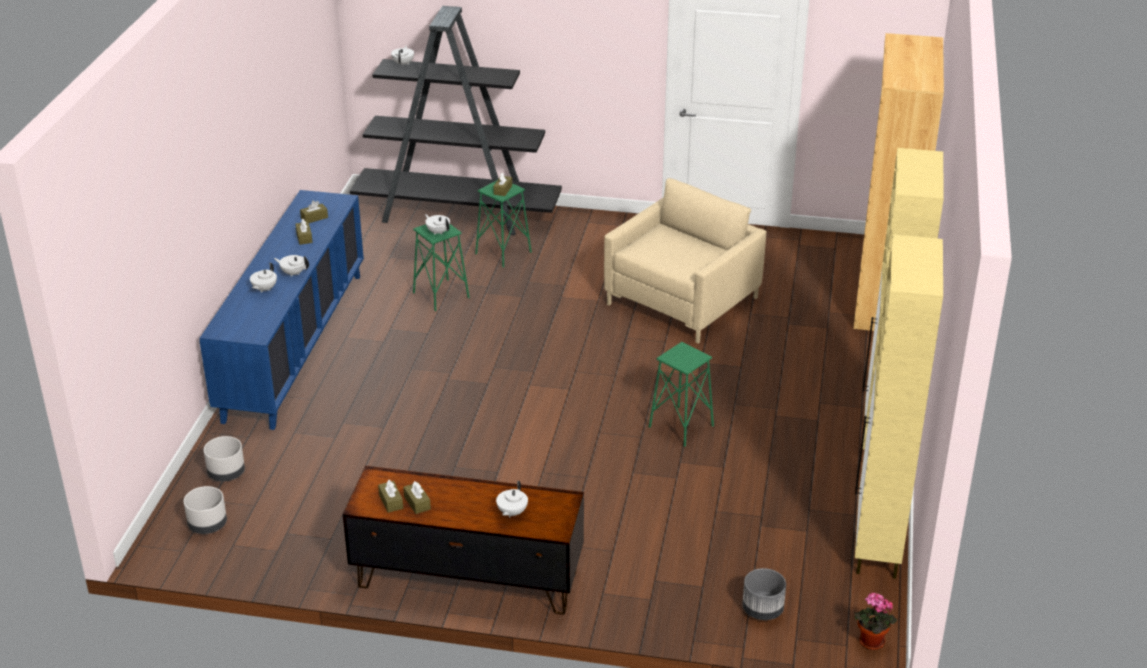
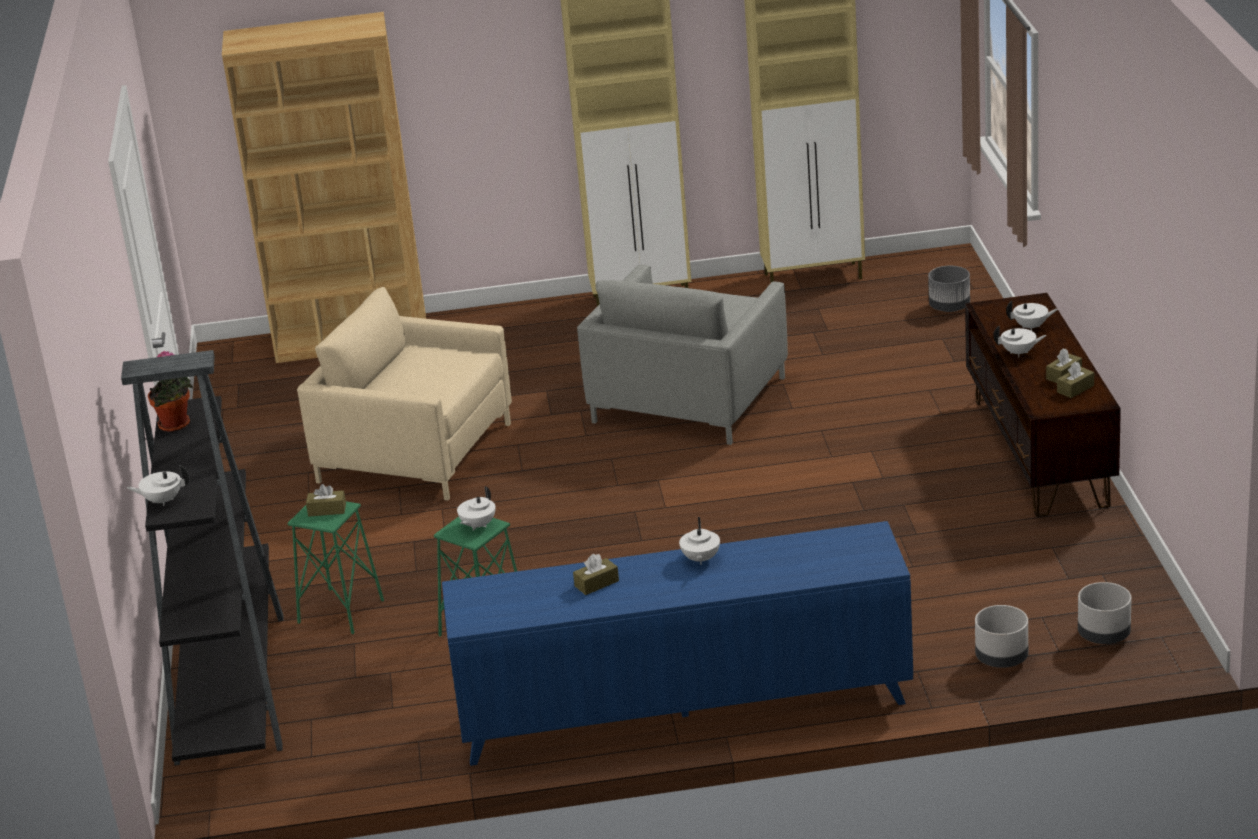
camera: 105 degrees left, 5 degrees down
(264, 289) = (757, 567): white teapot -> white teapot (1019, 353)
(314, 218) = (533, 594): brown tissue box -> none
(681, 426) = (688, 399): green stool -> grey armchair
(870, 643) = (949, 260): potted plant -> potted plant (177, 425)

